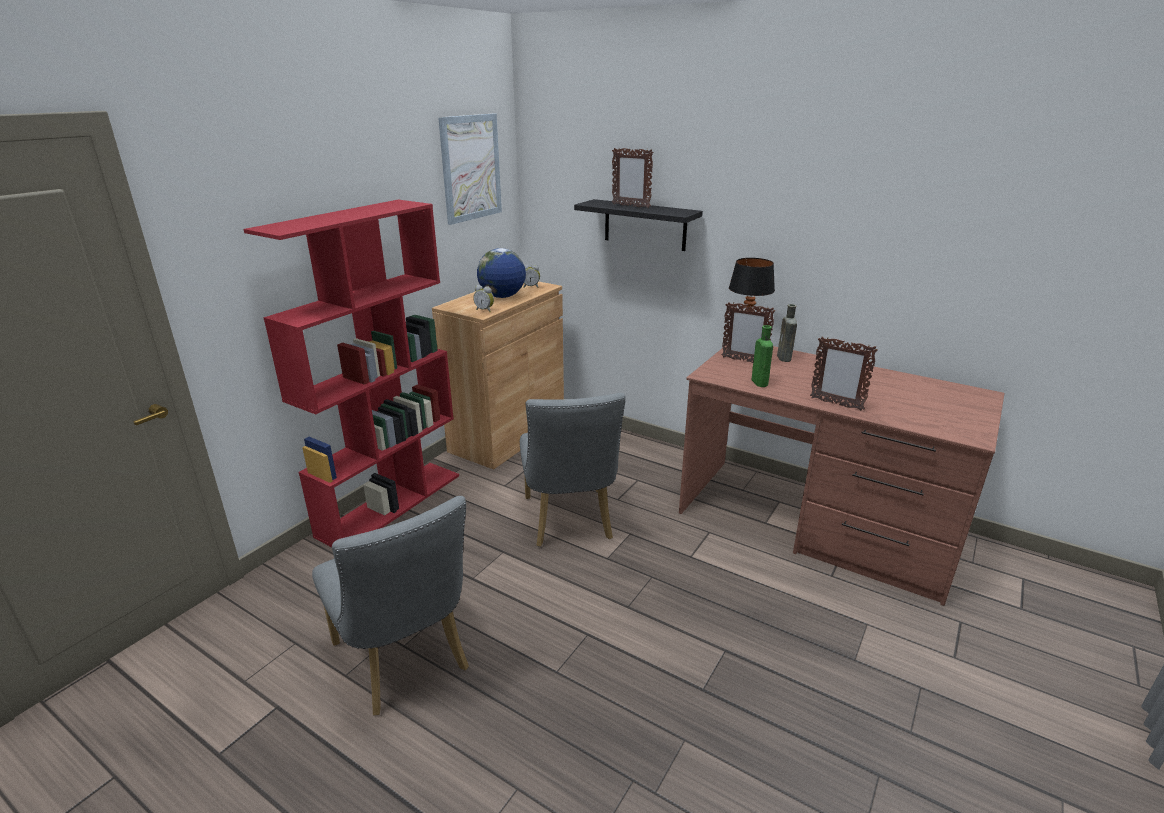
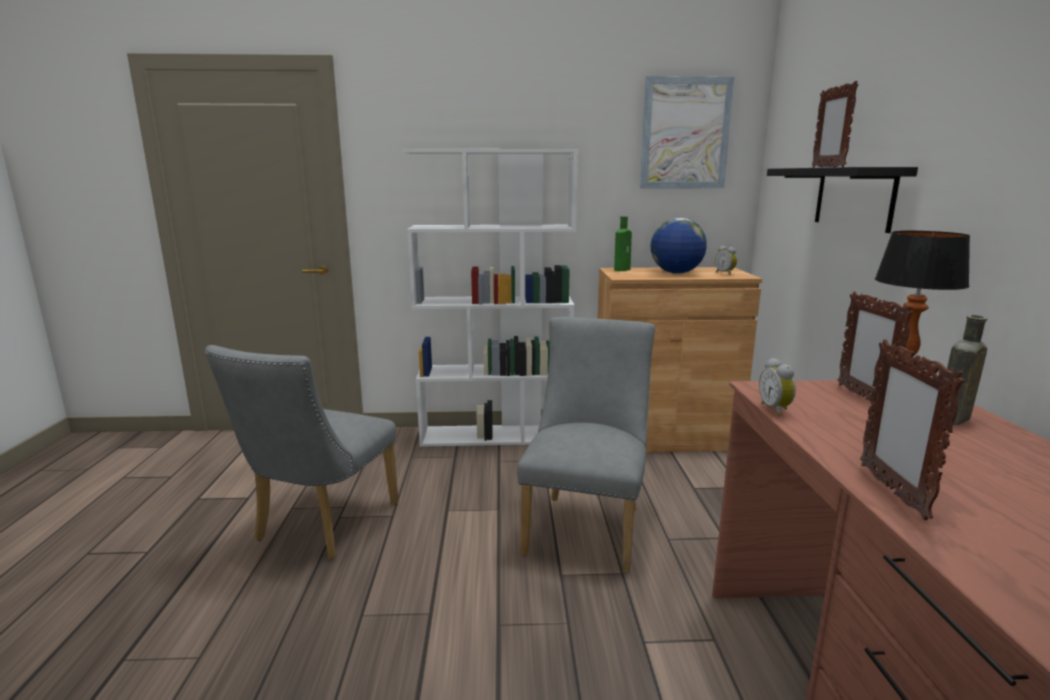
camera: 55 degrees right, 10 degrees down
(391, 504) = (496, 435): red bookcase -> white bookcase
(485, 310) = (632, 276): alarm clock -> alarm clock (776, 409)
(569, 522) = (586, 526): grey chair -> grey chair turned 150 degrees clockwise
(758, 382) = (820, 419): green bottle -> green bottle (622, 269)

